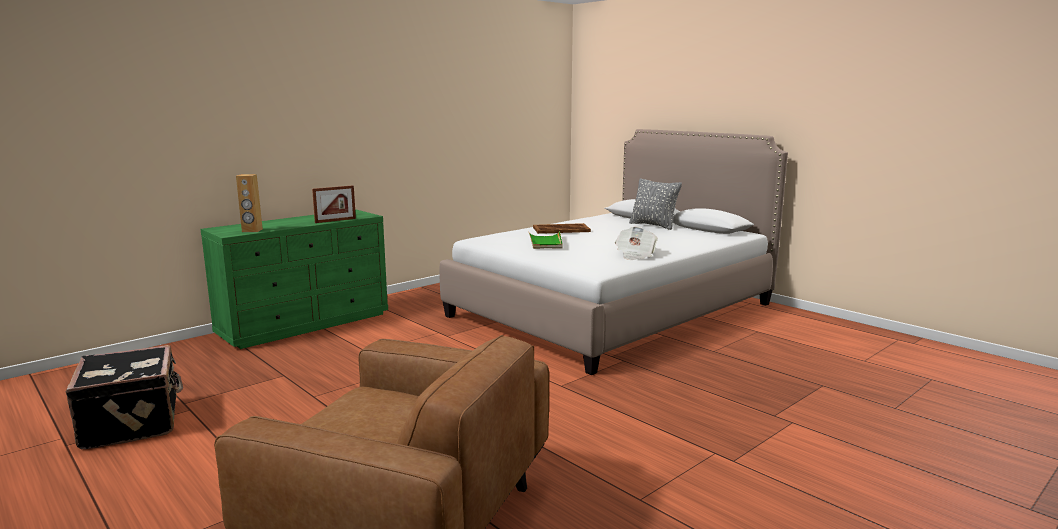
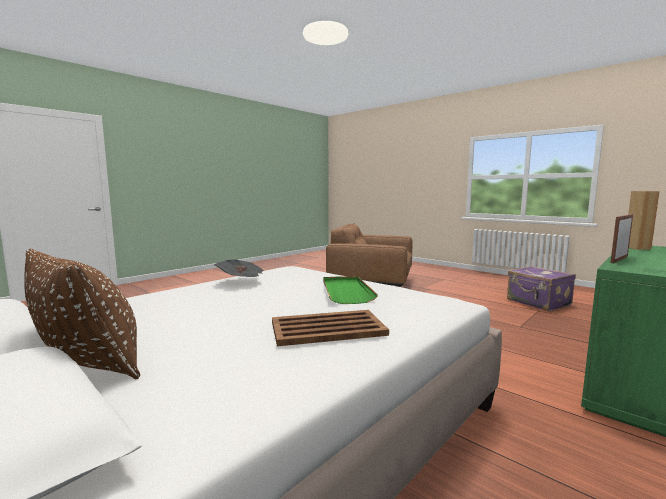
camera: 175 degrees right, 5 degrees down
(133, 422) = (538, 303): black suitcase -> purple suitcase
(653, 225) = (90, 366): grey pillow -> brown pillow

